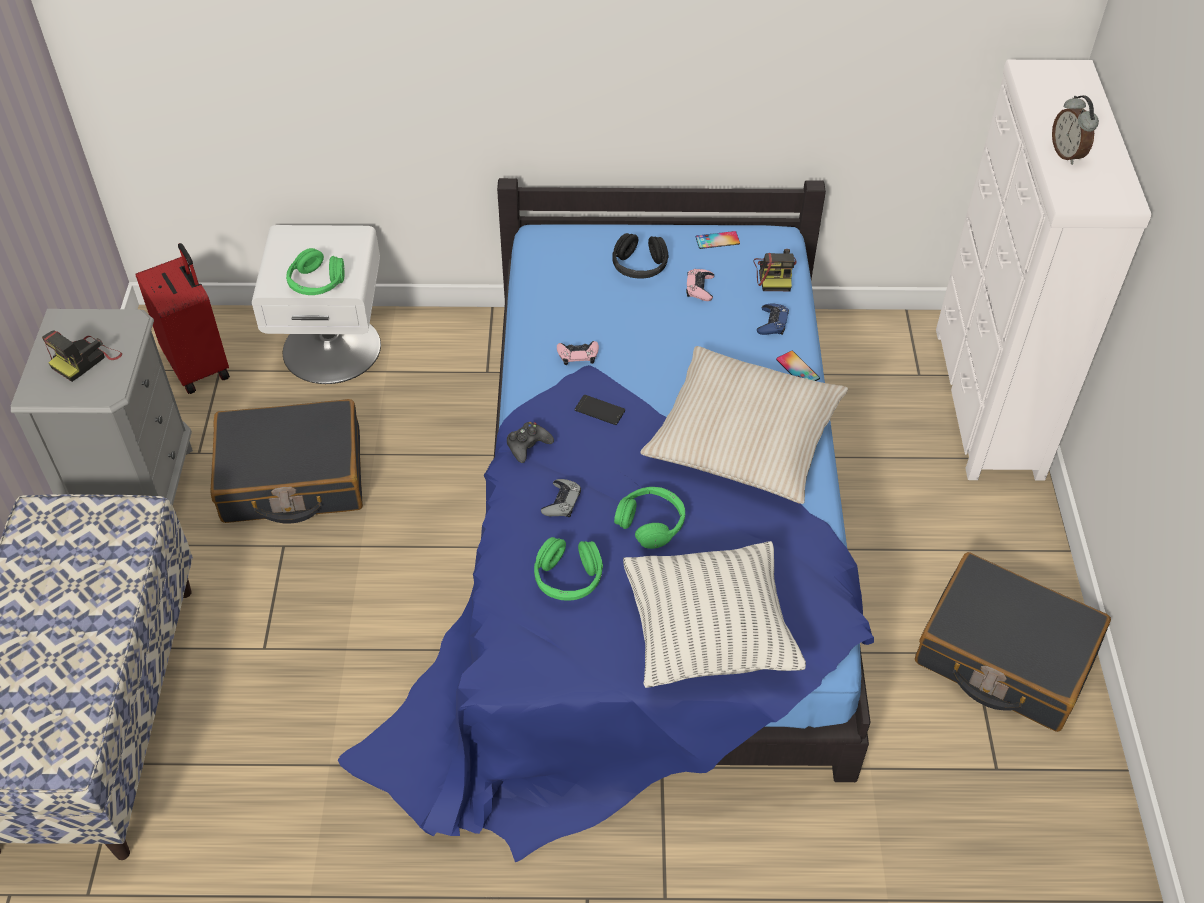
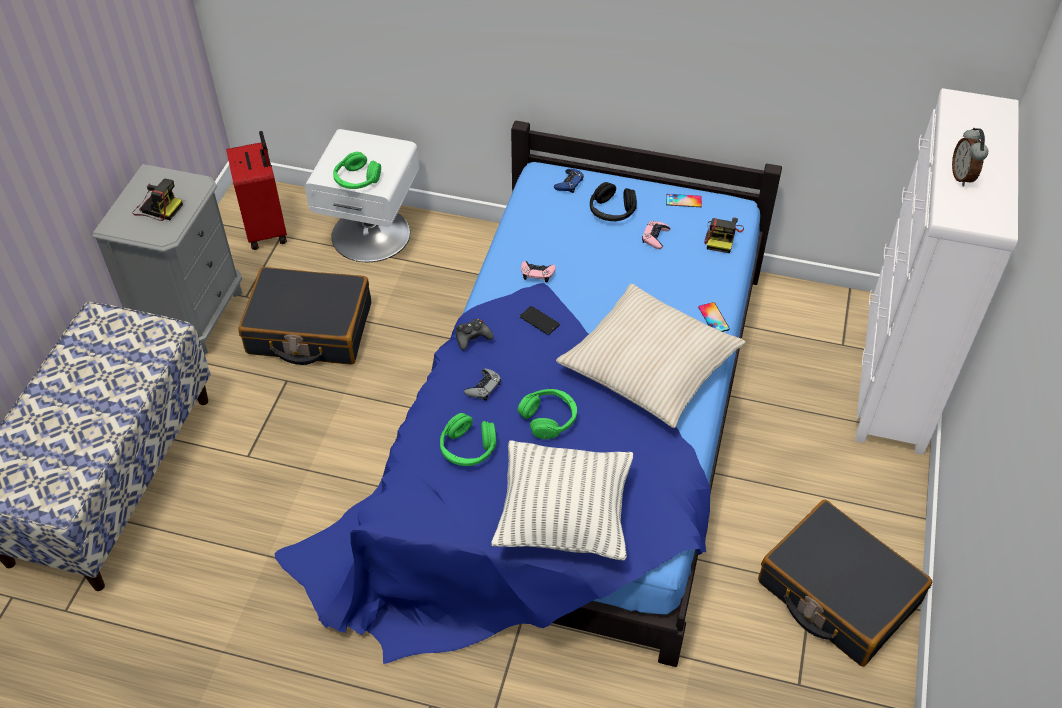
camera: 15 degrees right, 0 degrees up
(86, 359) = (157, 207): camera -> camera turned 120 degrees counterclockwise
(772, 323) = (705, 277): blue game controller -> blue game controller (569, 183)

